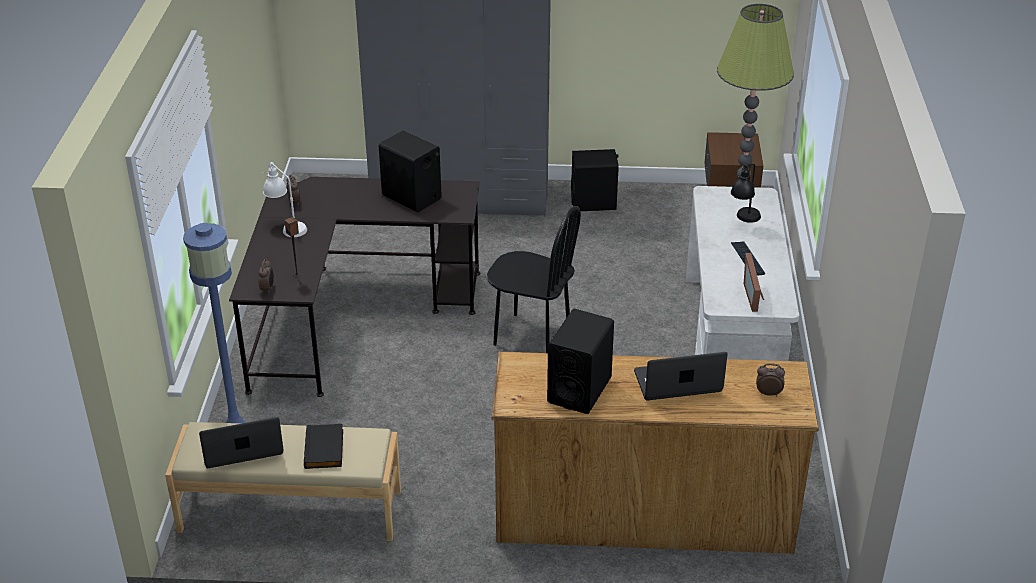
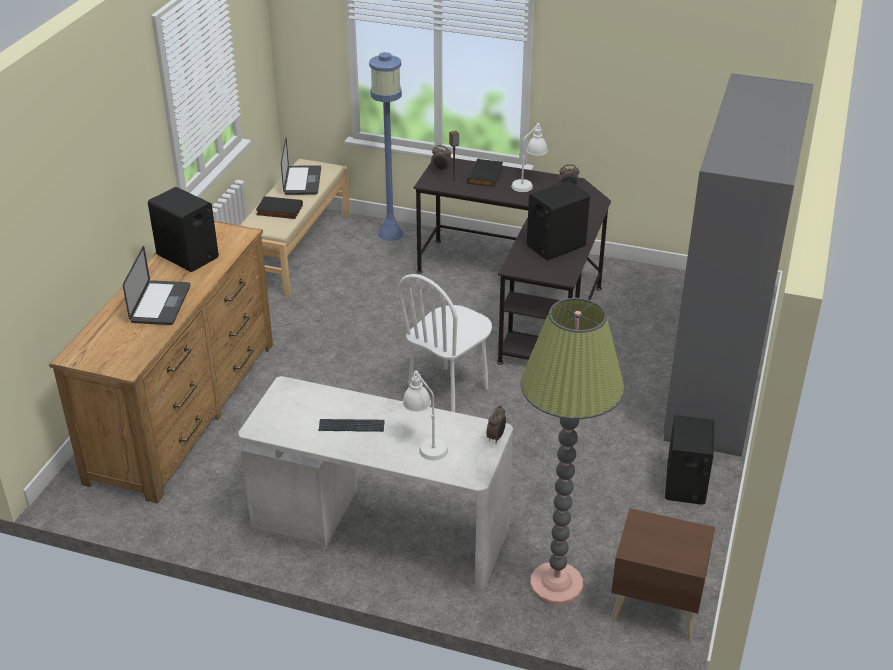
camera: 105 degrees right, 0 degrees up
(274, 256) = (486, 175): none -> black book
(531, 336) = (448, 392): black chair -> white chair
(744, 221) = (424, 444): black table lamp -> white table lamp
(755, 295) = (287, 414): picture frame -> none
(768, 393) = (110, 347): alarm clock -> alarm clock (496, 437)

